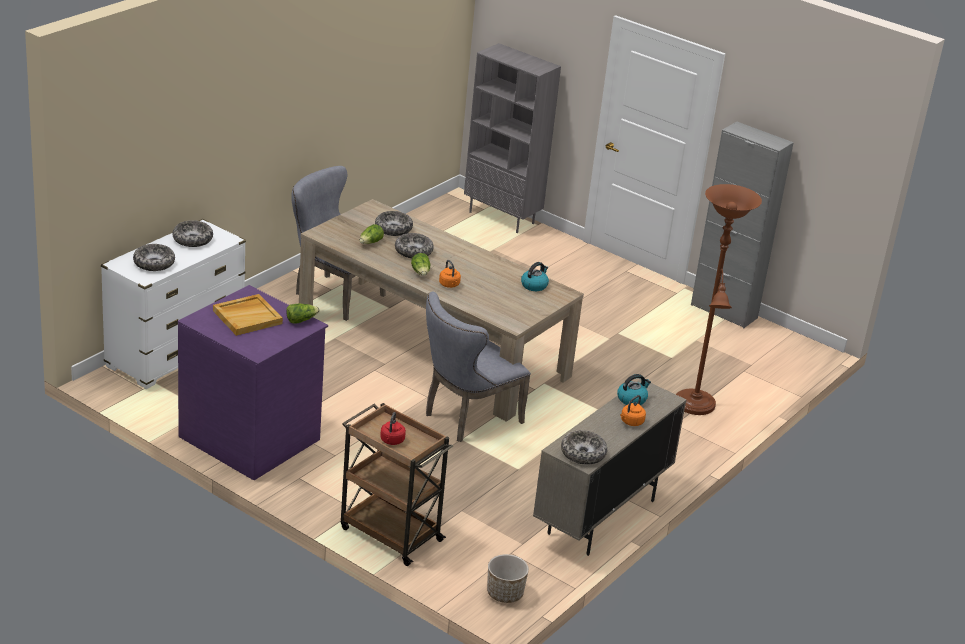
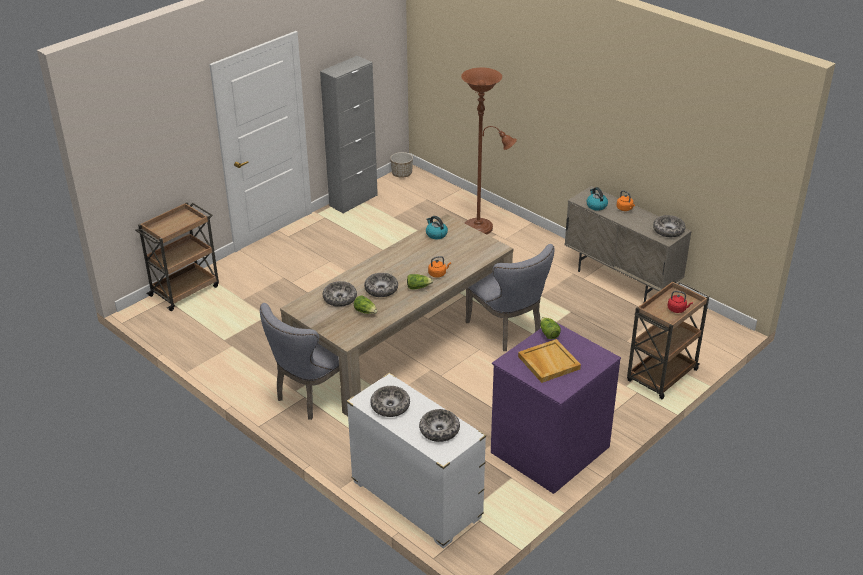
camera: 80 degrees left, 5 degrees up
(502, 217) = (185, 290): grey bookcase -> brown cart
(505, 593) = (714, 328): planter -> planter (402, 174)

